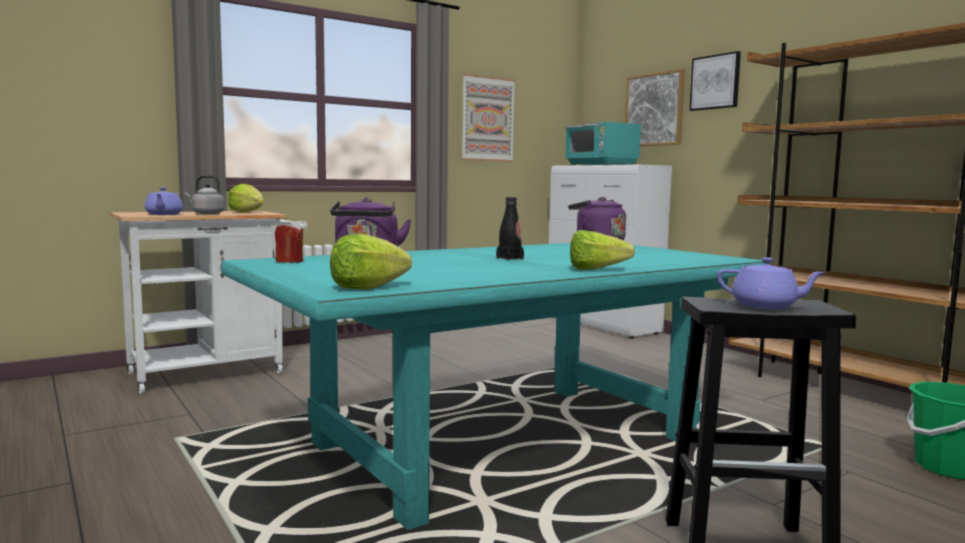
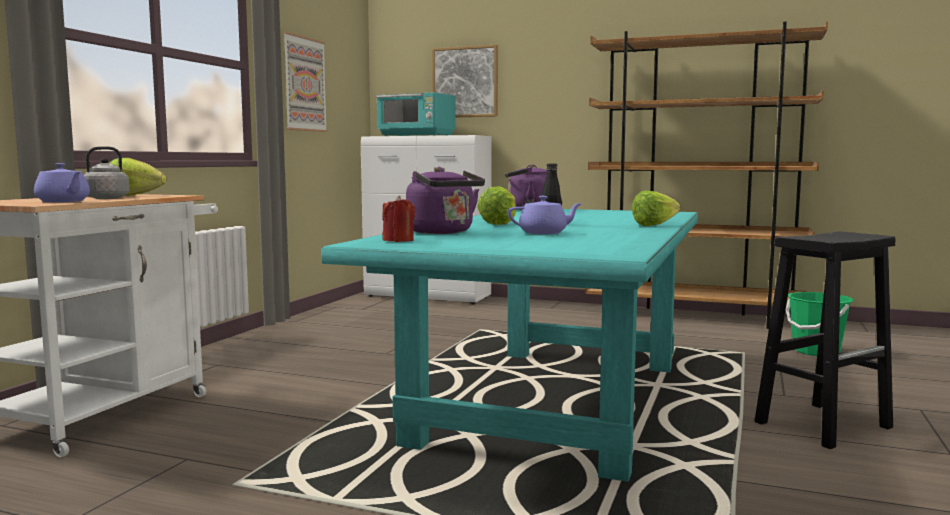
camera: 35 degrees left, 0 degrees up
(367, 287) = (611, 250): lettuce -> lettuce (499, 224)
(715, 82) = (531, 59): picture -> none
(766, 306) = (840, 237): purple teapot -> purple teapot (544, 233)

